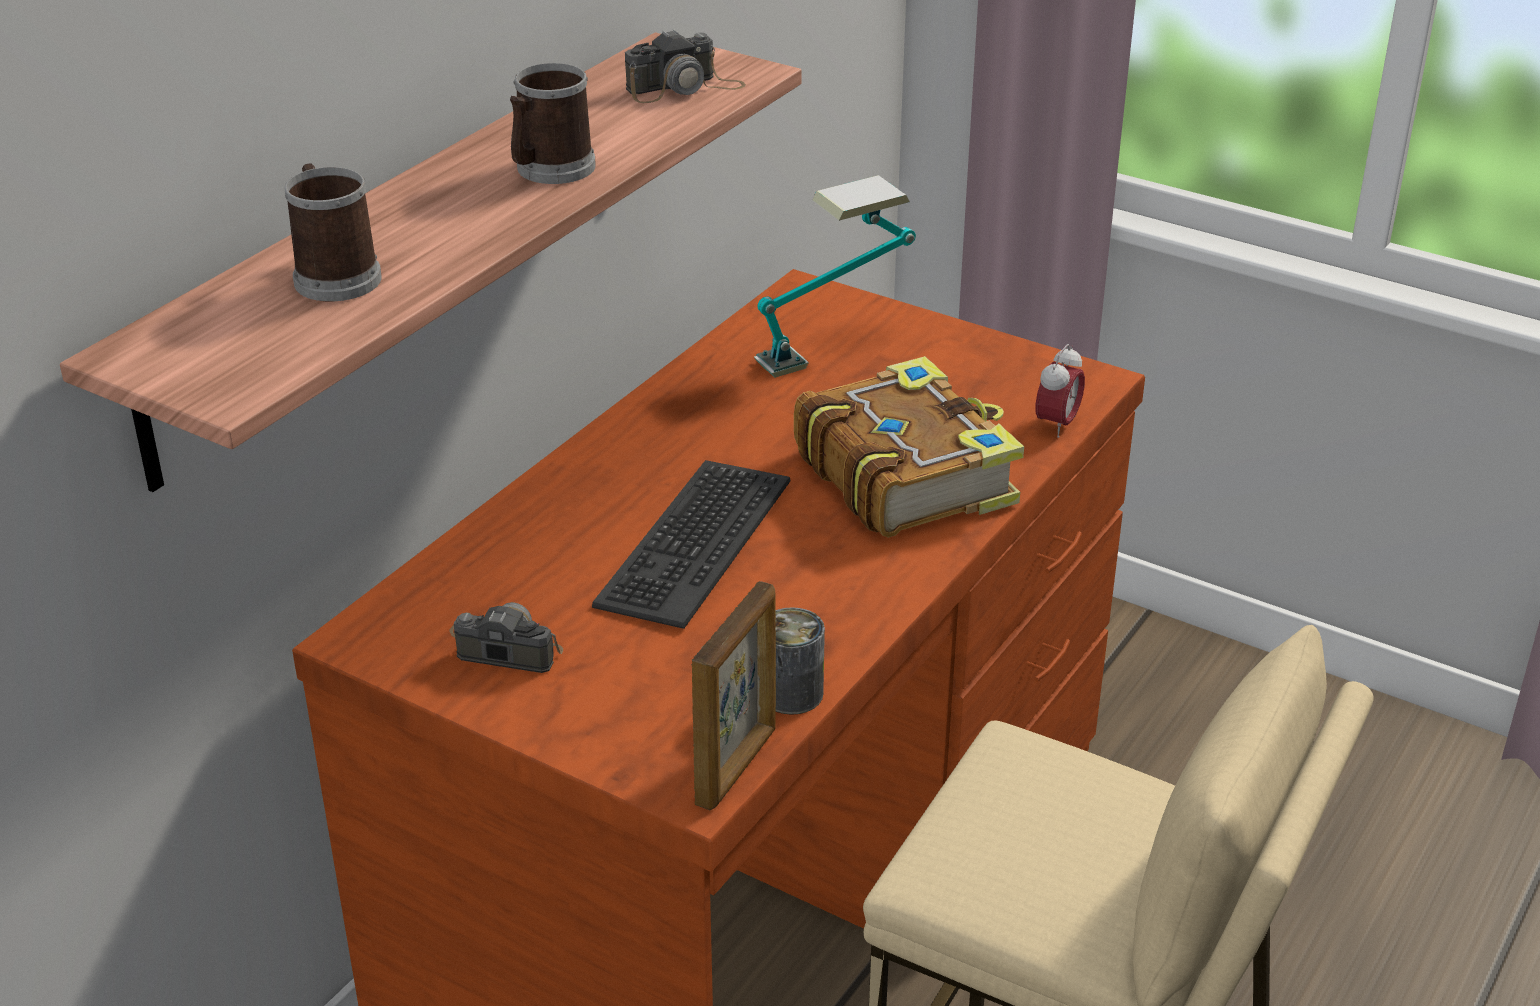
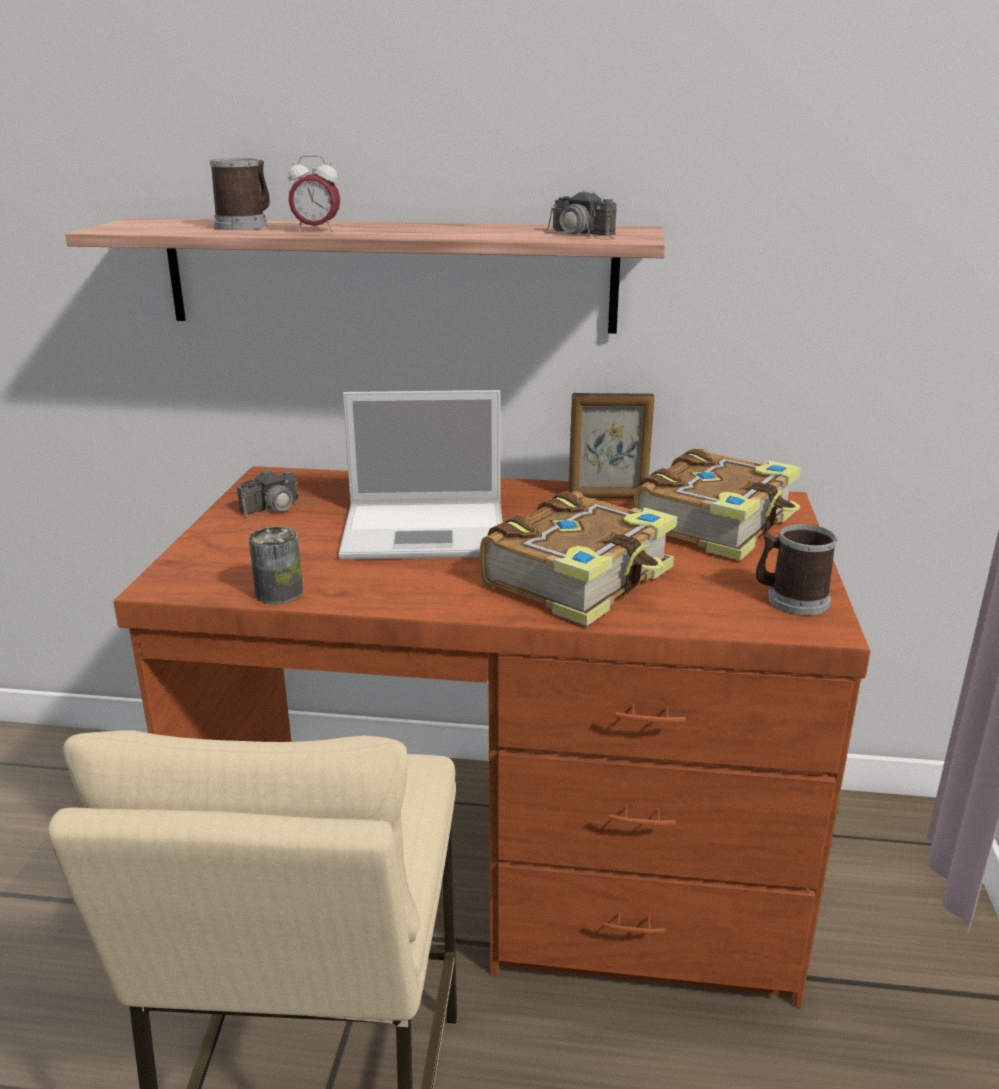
camera: 65 degrees right, 10 degrees down
(502, 647) = (280, 507): camera -> camera turned 60 degrees clockwise
(549, 170) = (420, 231): mug -> mug (791, 600)
(693, 542) = (428, 531): keyboard -> laptop
(737, 766) = (191, 592): picture frame -> picture frame (607, 497)
(834, 349) = (718, 524): table lamp -> book
(1057, 425) = (728, 623): alarm clock -> alarm clock (316, 230)

